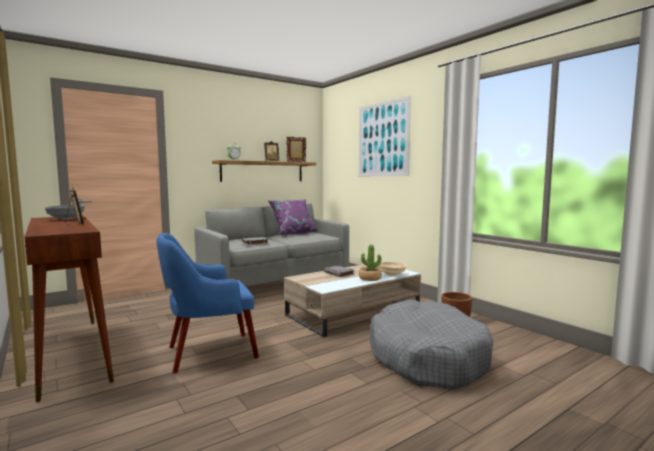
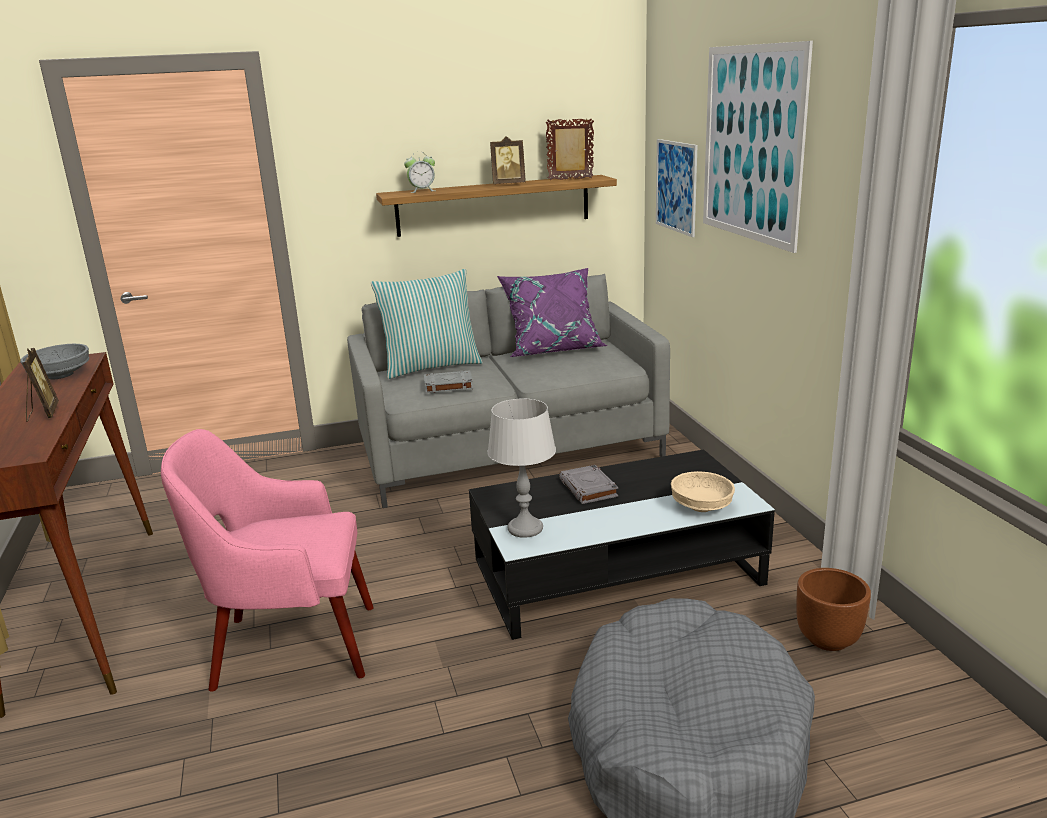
camera: 20 degrees right, 15 degrees up
(209, 352) = (289, 646): blue armchair -> pink armchair
(240, 239) = (431, 366): none -> pillow
(322, 284) = (524, 528): none -> grey table lamp
(341, 165) = (676, 186): none -> picture
(353, 312) = (616, 571): beige coffee table -> black coffee table
(370, 278) = (641, 516): potted plant -> none

